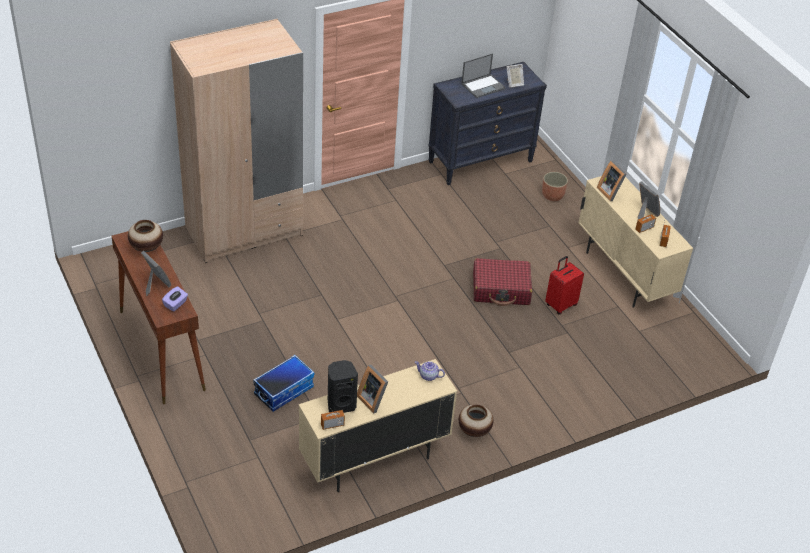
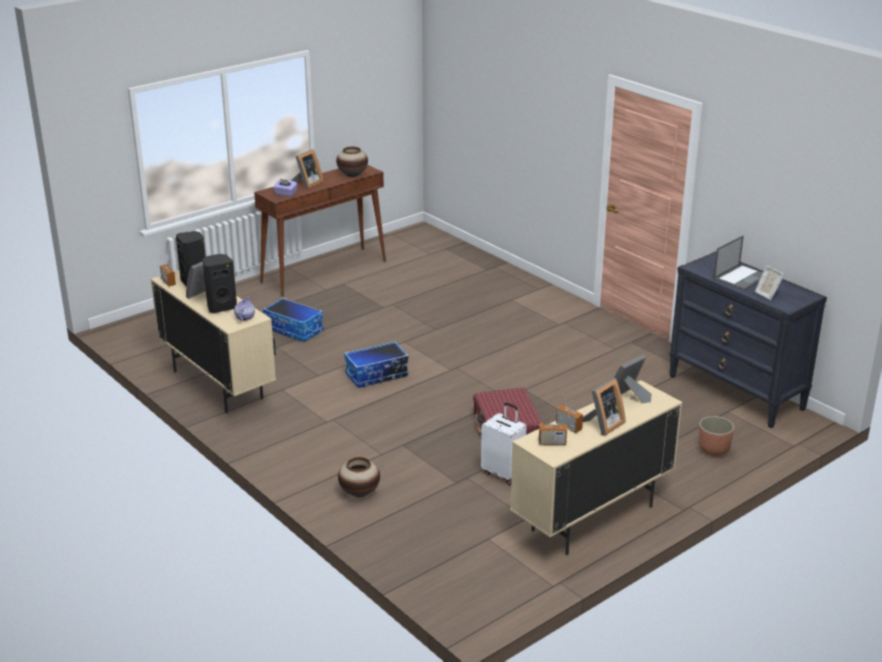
camera: 80 degrees right, 15 degrees down
(244, 231) = (503, 281): beige wardrobe -> none
(393, 348) = (376, 375): none -> storage box
(401, 390) = (221, 307): none -> black speaker
(474, 431) = (272, 435): vase -> vase (359, 493)
(483, 86) = (741, 277): laptop -> laptop turned 90 degrees counterclockwise
(560, 304) = (503, 473): red suitcase -> white suitcase

